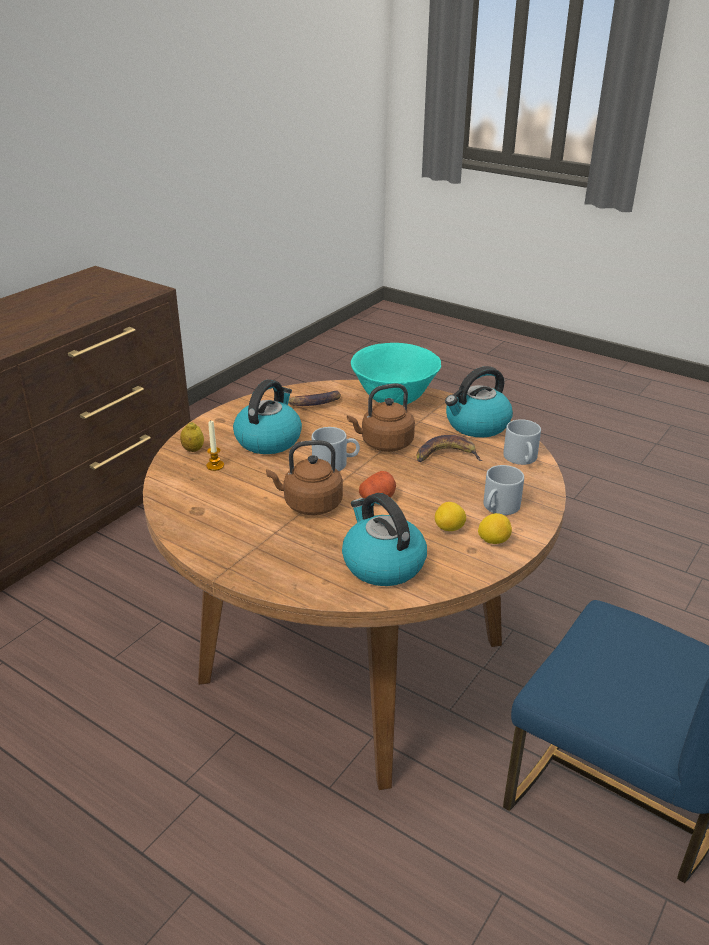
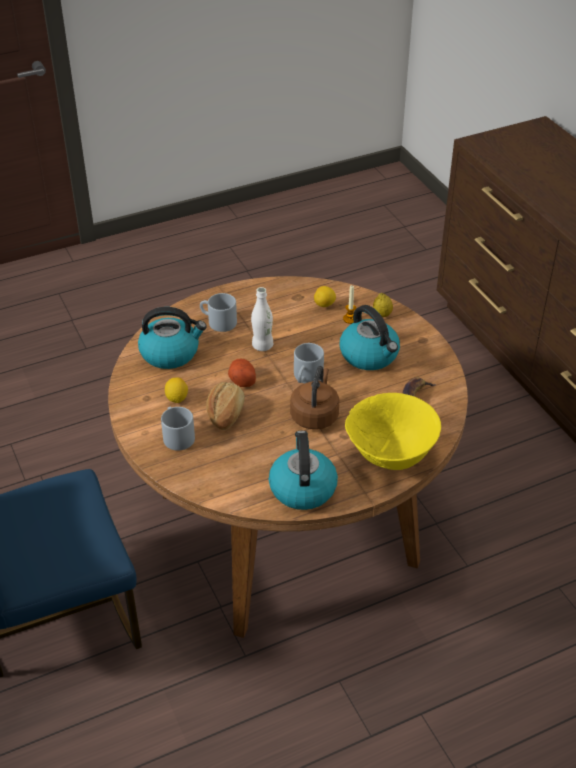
camera: 120 degrees right, 10 degrees up
(309, 504) = (262, 346): brown kettle -> white bottle
(394, 399) = (390, 456): turquoise bowl -> yellow bowl
(436, 491) = (225, 413): none -> bread
(446, 455) = (269, 443): banana -> none
(493, 541) = (145, 413): lemon -> lemon (324, 305)
(522, 459) = (226, 487): grey mug -> grey mug (218, 322)

